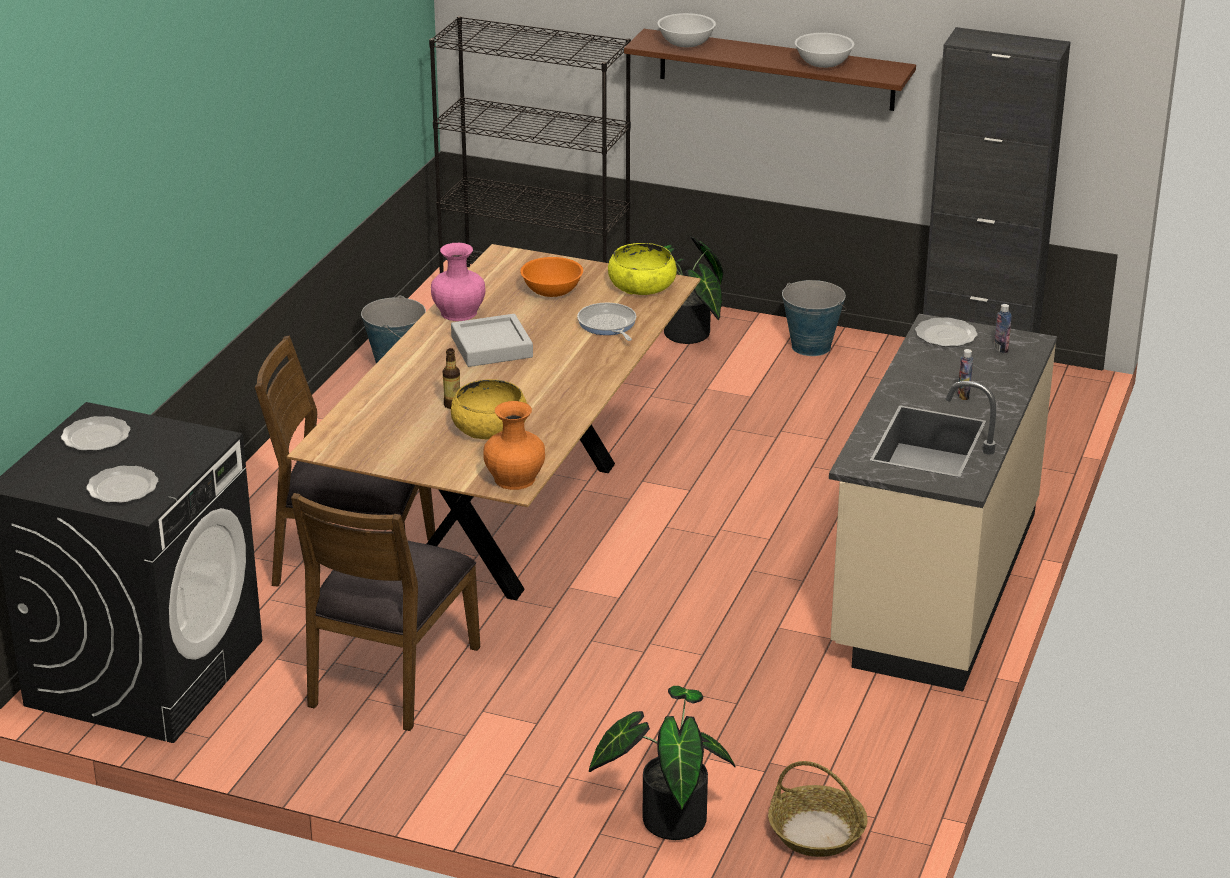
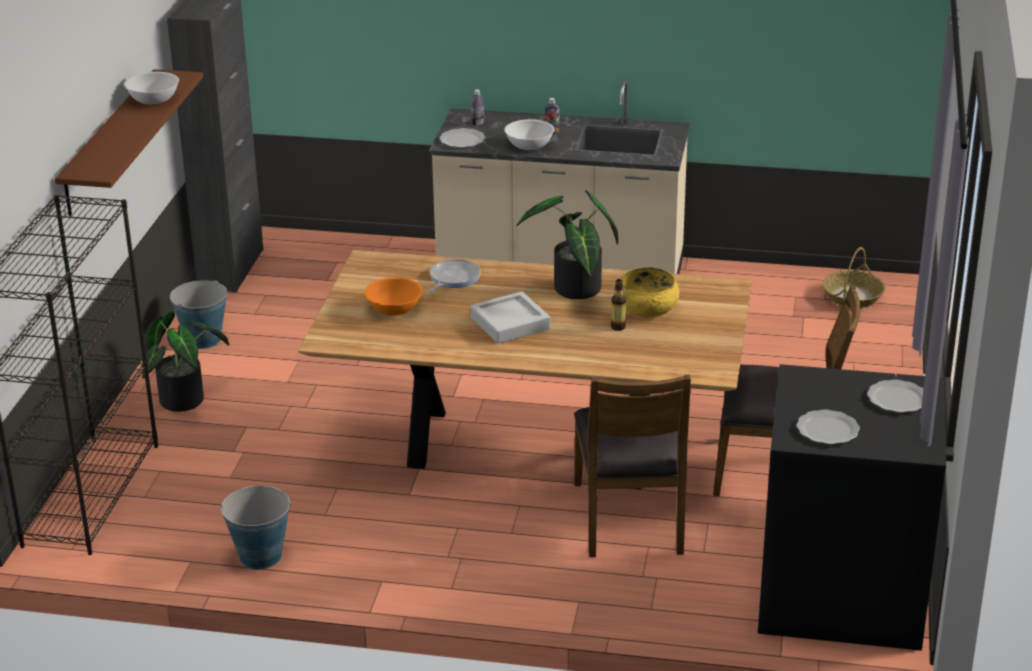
camera: 100 degrees left, 0 degrees up
(459, 313) = (450, 346): pink vase -> none
(515, 479) = (719, 287): orange vase -> none
(608, 325) = (453, 279): frying pan -> frying pan turned 150 degrees clockwise
(642, 285) = (373, 272): yellow bowl -> none
(667, 817) = (871, 345): potted plant -> potted plant (575, 291)
(685, 43) = (100, 156): white bowl -> white bowl (529, 146)

